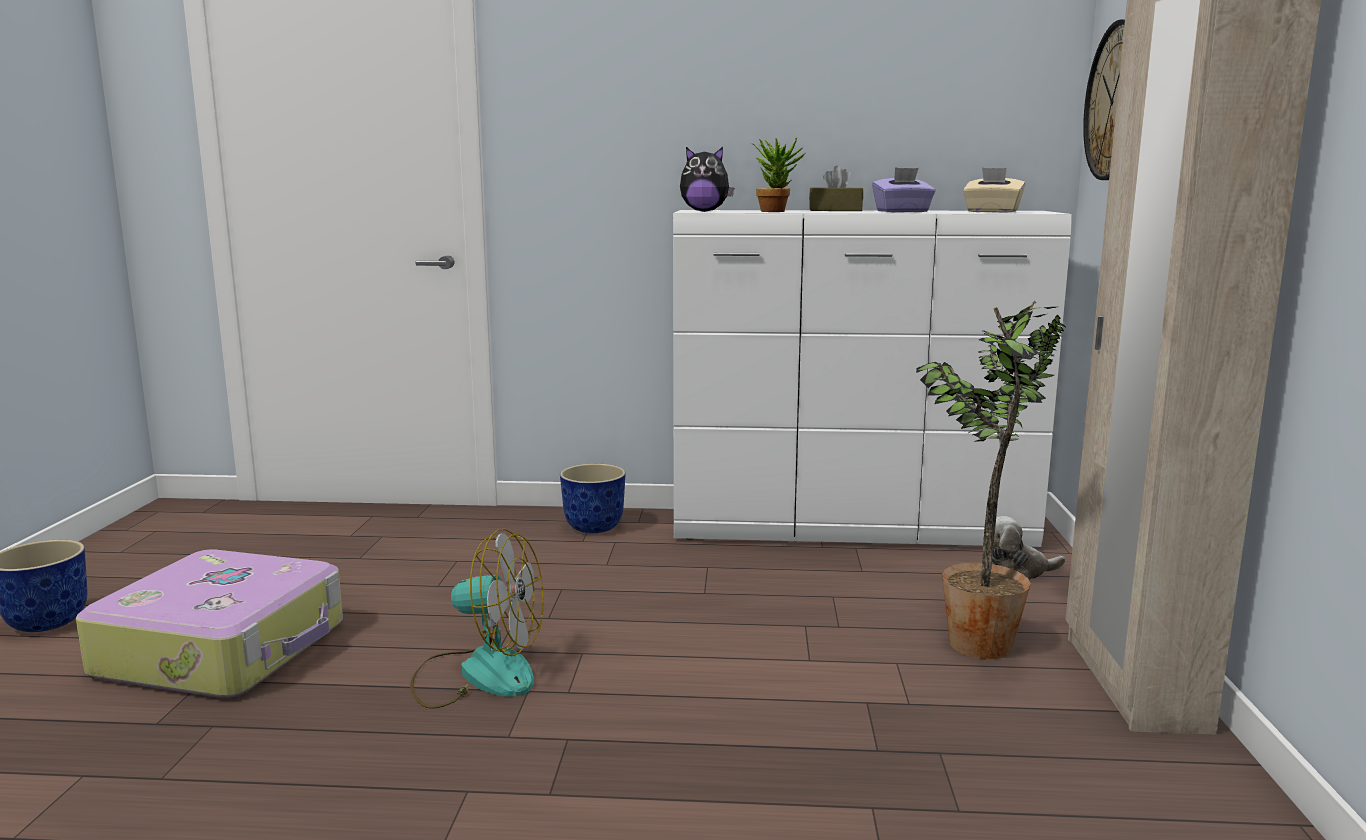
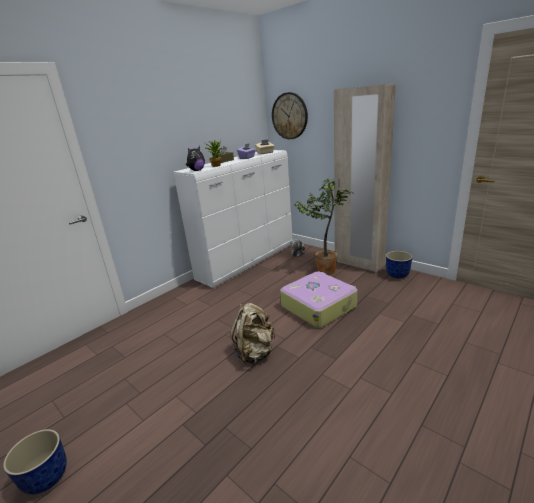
camera: 50 degrees left, 10 degrees up
(225, 649) = (161, 413): suitcase -> suitcase (318, 306)
(479, 673) = (255, 352): fan -> beige backpack
(595, 528) = (180, 298): planter -> planter (397, 275)

